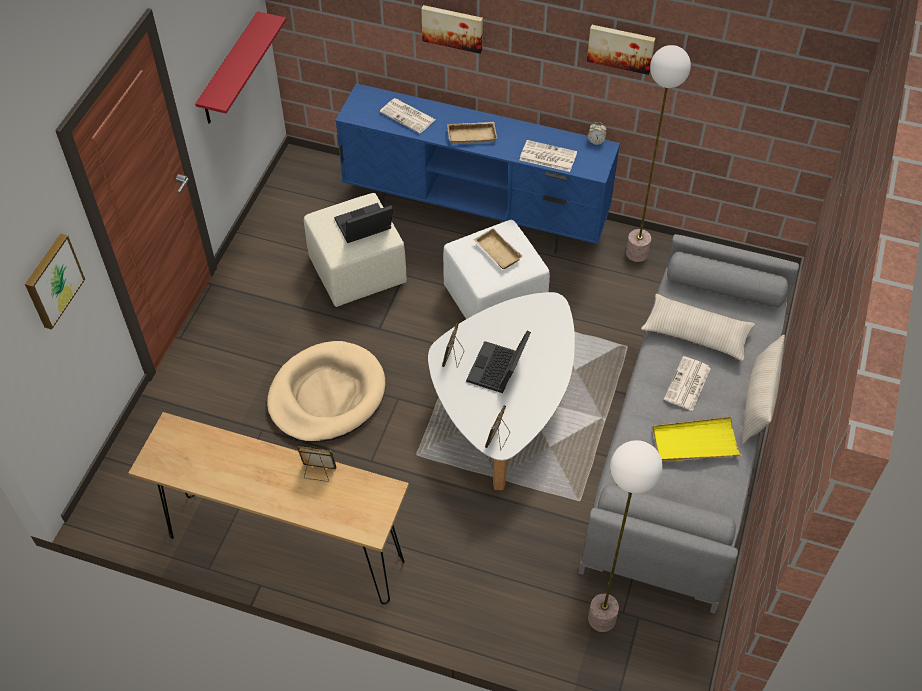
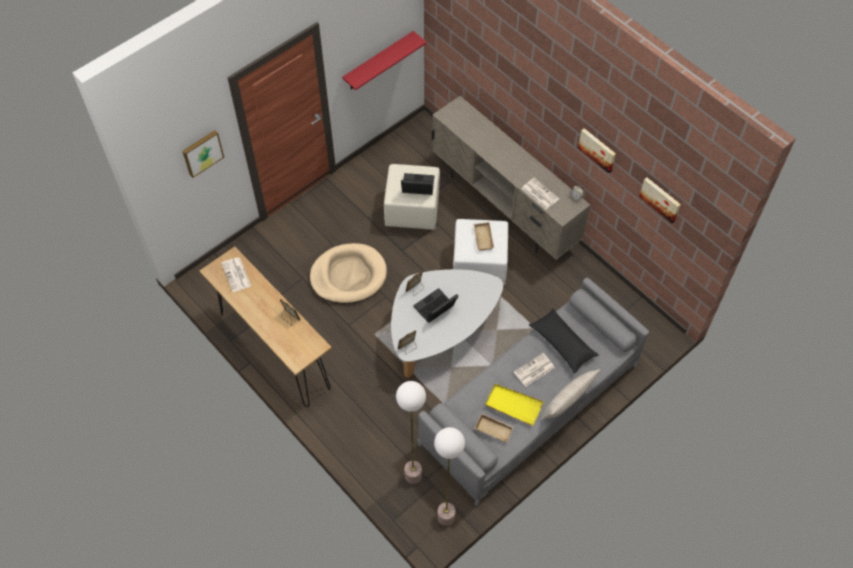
camera: 30 degrees right, 5 degrees up
(408, 116) = (476, 131): newspaper -> newspaper (236, 275)
(453, 27) = (514, 91): picture -> picture (661, 199)
(472, 134) = (505, 159): beige tray -> beige tray (494, 429)
(476, 215) = (504, 206): blue tv stand -> beige tv stand
(637, 253) = (585, 277): floor lamp -> floor lamp (446, 517)
(696, 334) = (562, 343): beige pillow -> black pillow

